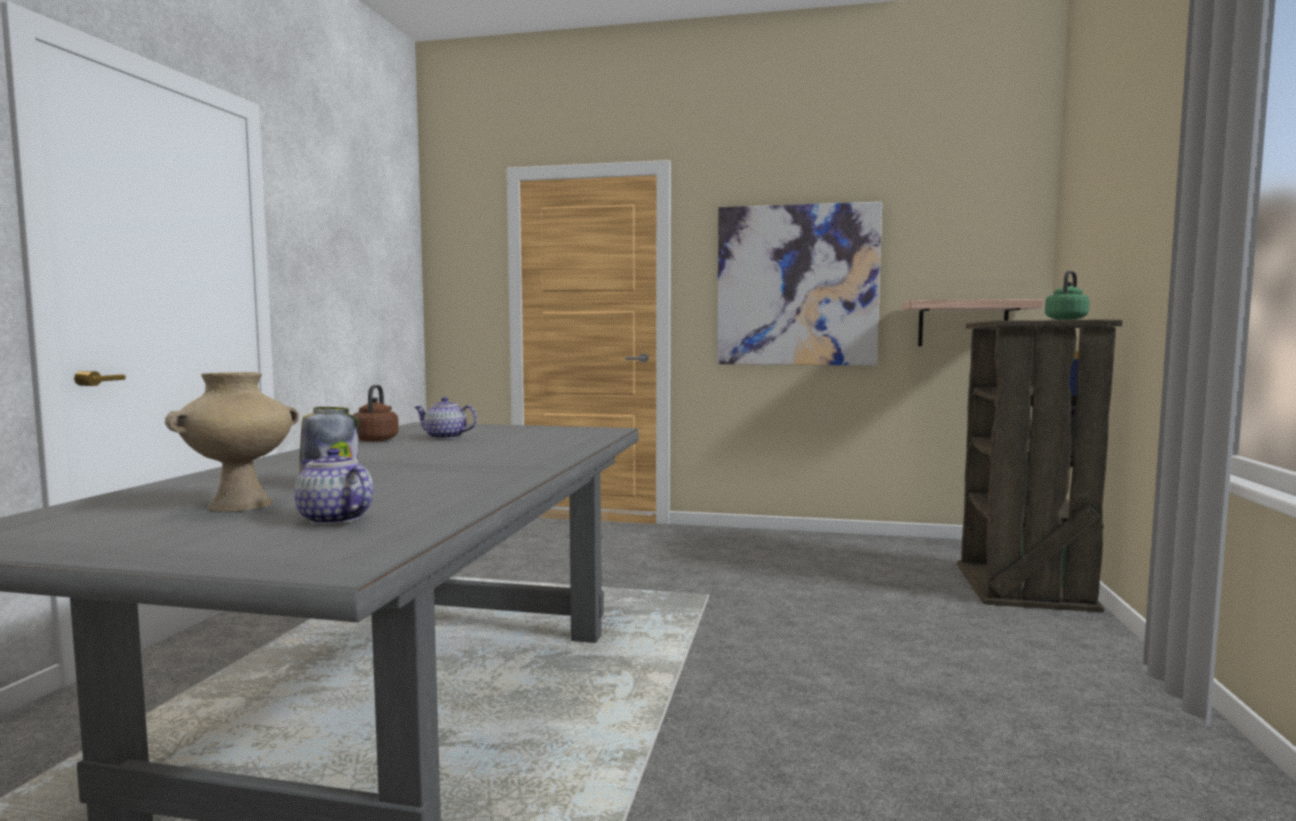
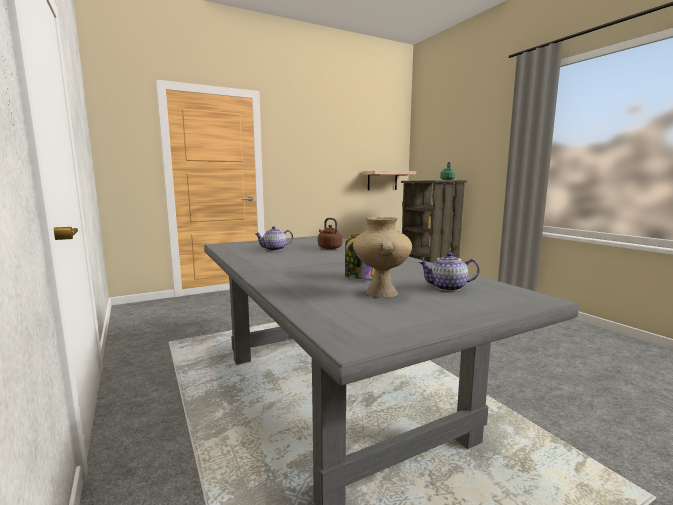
camera: 40 degrees left, 5 degrees up
(376, 439) = (245, 255): brown kettle -> brown kettle (329, 248)
(797, 285) = (321, 162): picture -> none

